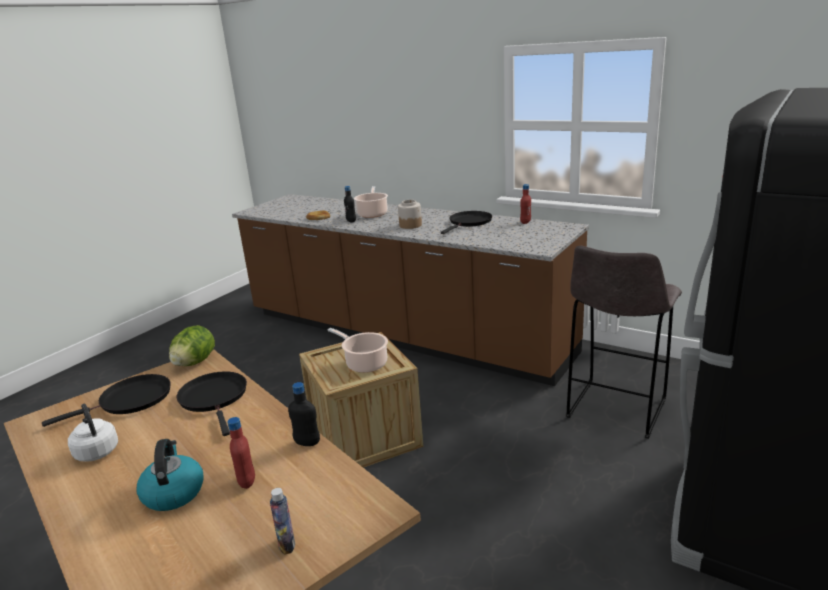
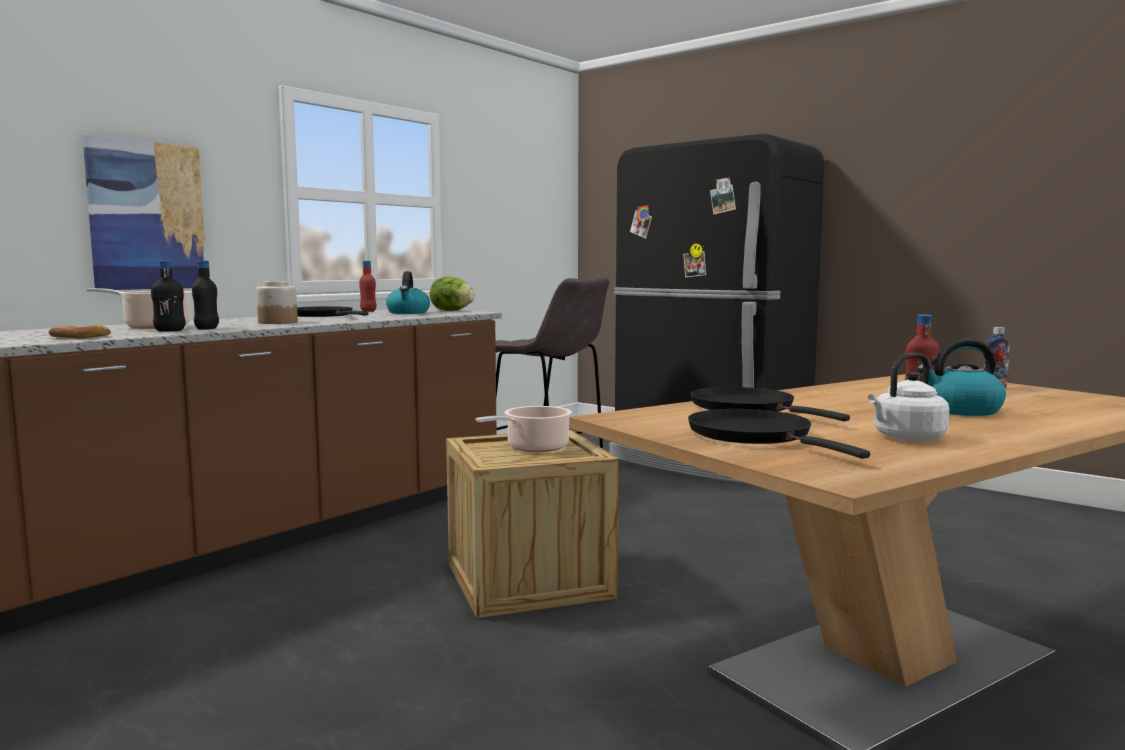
camera: 85 degrees left, 15 degrees down
(195, 362) = (628, 419): lettuce -> lettuce (452, 311)
(215, 398) = (748, 408): black frying pan -> black frying pan turned 75 degrees clockwise
(307, 443) = (840, 386): black bottle -> black bottle (207, 328)
(424, 143) = (147, 216): none -> picture
(517, 234) = (408, 313): none -> kettle

